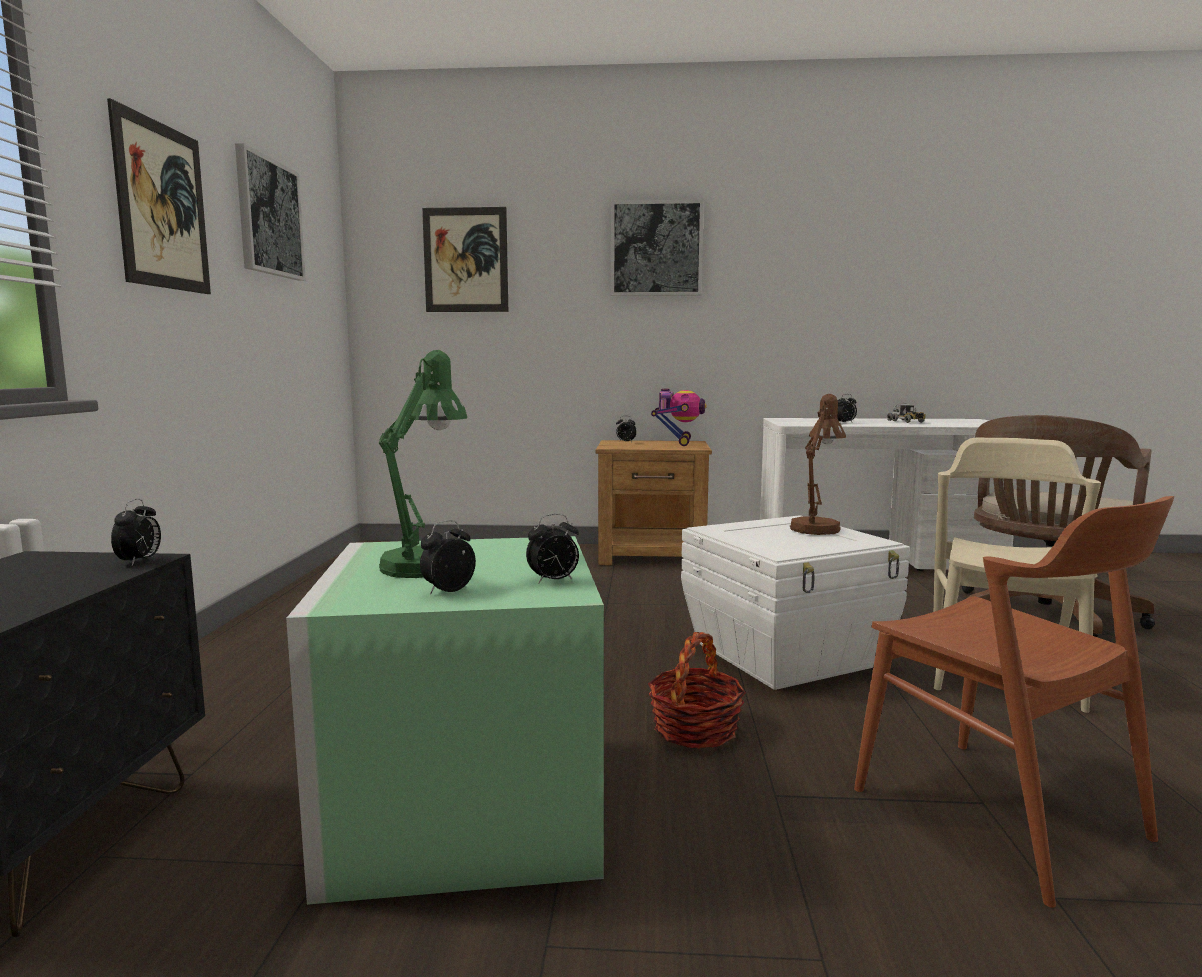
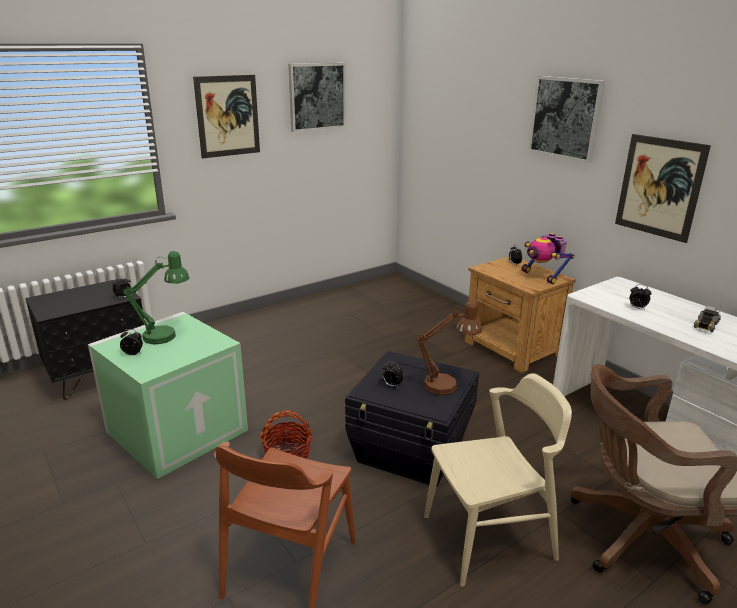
camera: 50 degrees right, 15 degrees up
(465, 260) = (454, 109): picture -> picture (659, 187)
(553, 581) = (162, 365): alarm clock -> alarm clock (391, 386)
(677, 443) = (542, 276): toy robot -> toy robot turned 90 degrees clockwise
(787, 654) = (412, 450): white storage box -> black storage box

